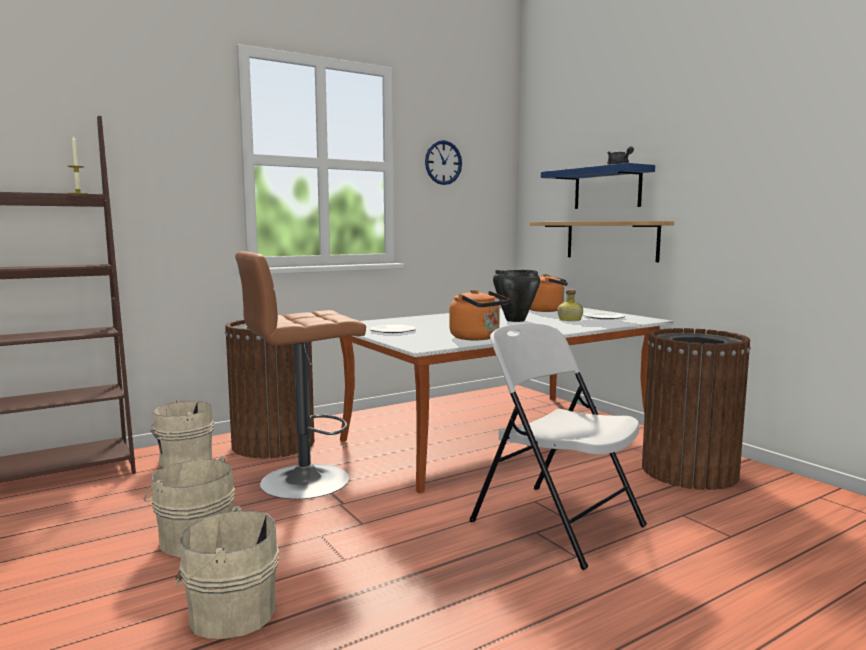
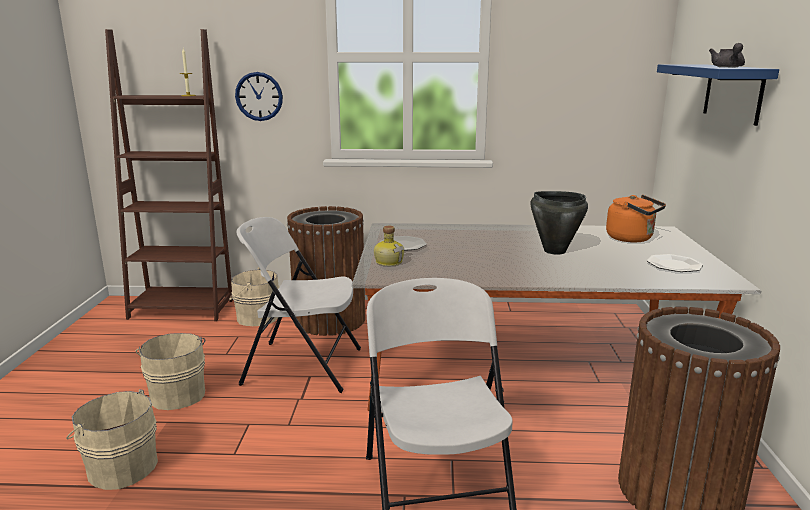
camera: 35 degrees right, 10 degrees up
(303, 481) = (303, 366): brown stool -> white chair
(443, 162) = (556, 48): wall clock -> wall clock (259, 96)
(477, 338) = (450, 274): orange kettle -> none
(569, 320) = (619, 261): bottle -> bottle (389, 262)
(611, 240) = (726, 163): shelf -> none

